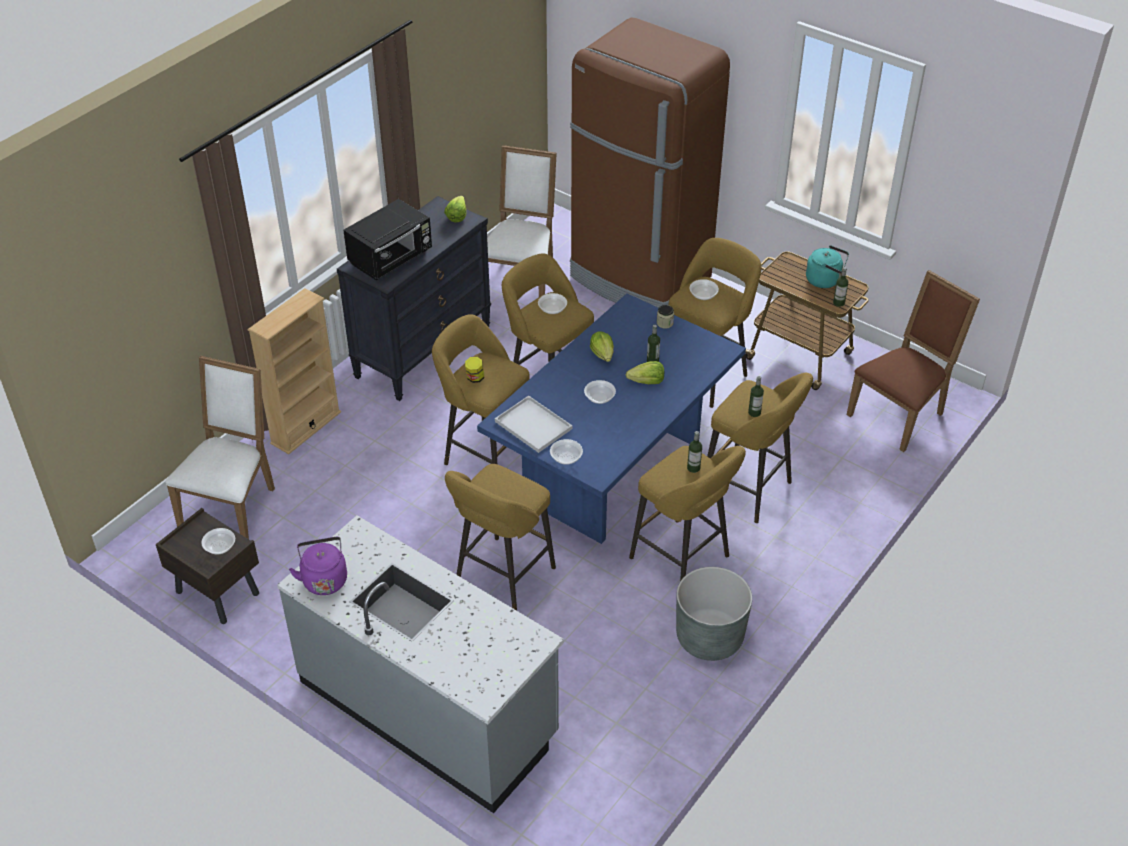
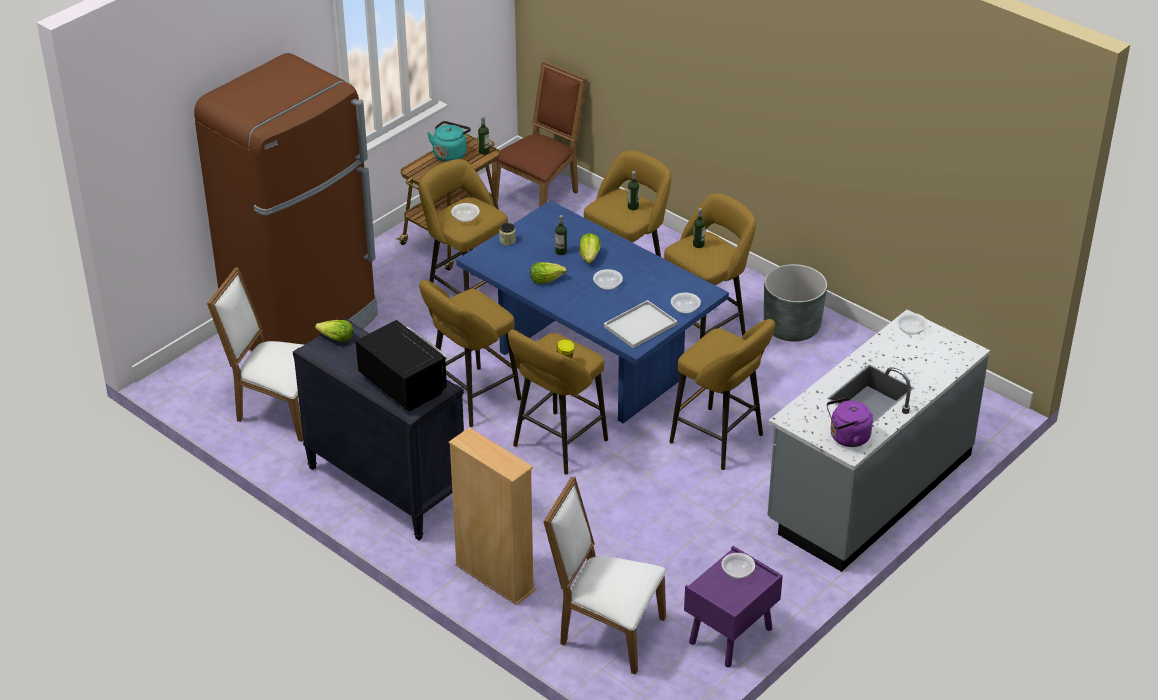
camera: 85 degrees left, 5 degrees down
(216, 593) = (730, 636): brown nightstand -> purple nightstand
(552, 309) = (467, 309): bowl -> bowl (911, 329)
(901, 413) = (541, 195): brown chair -> brown chair turned 75 degrees clockwise

